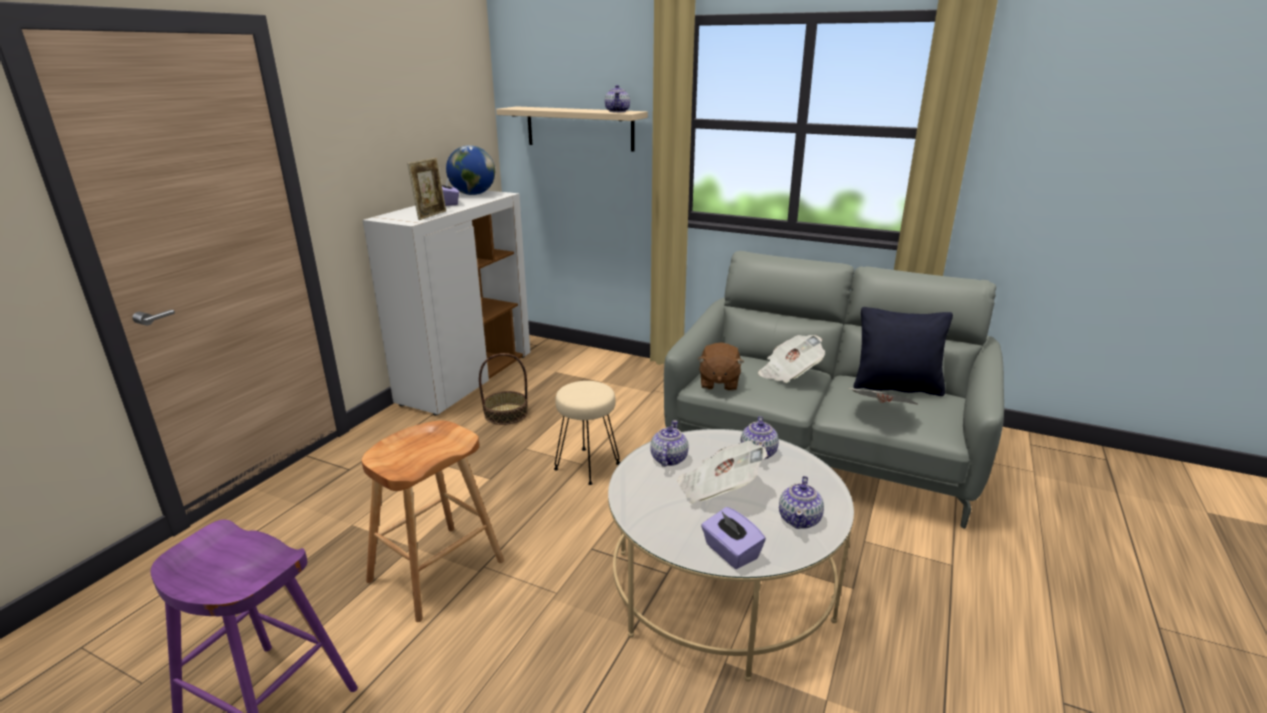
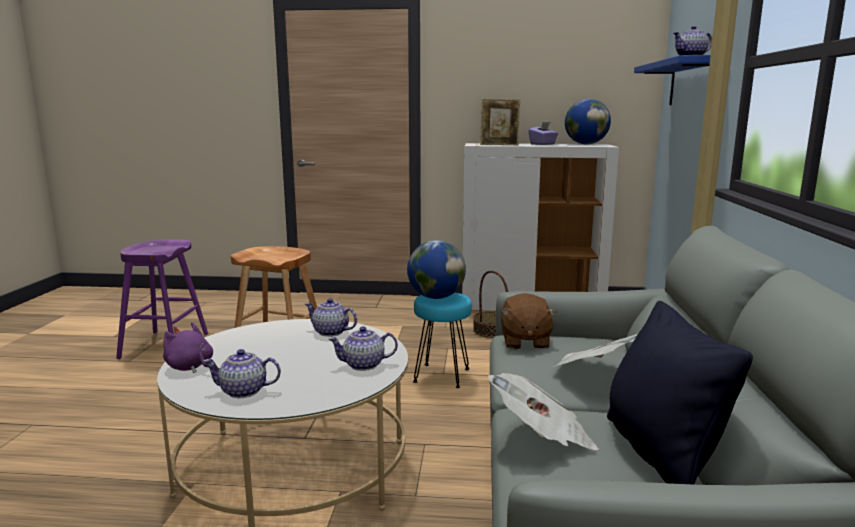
camera: 70 degrees right, 10 degrees down
(579, 128) = (692, 83): beige shelf -> blue shelf
(582, 394) = (436, 297): none -> globe
(588, 466) = (442, 376): beige stool -> turquoise stool
(668, 459) = (331, 332): teapot -> teapot turned 150 degrees counterclockwise
(718, 382) = (524, 342): brown plush toy -> brown plush toy turned 75 degrees counterclockwise
(718, 490) = (286, 354): newspaper -> none
(730, 552) = (191, 367): purple tissue box -> purple plush toy

